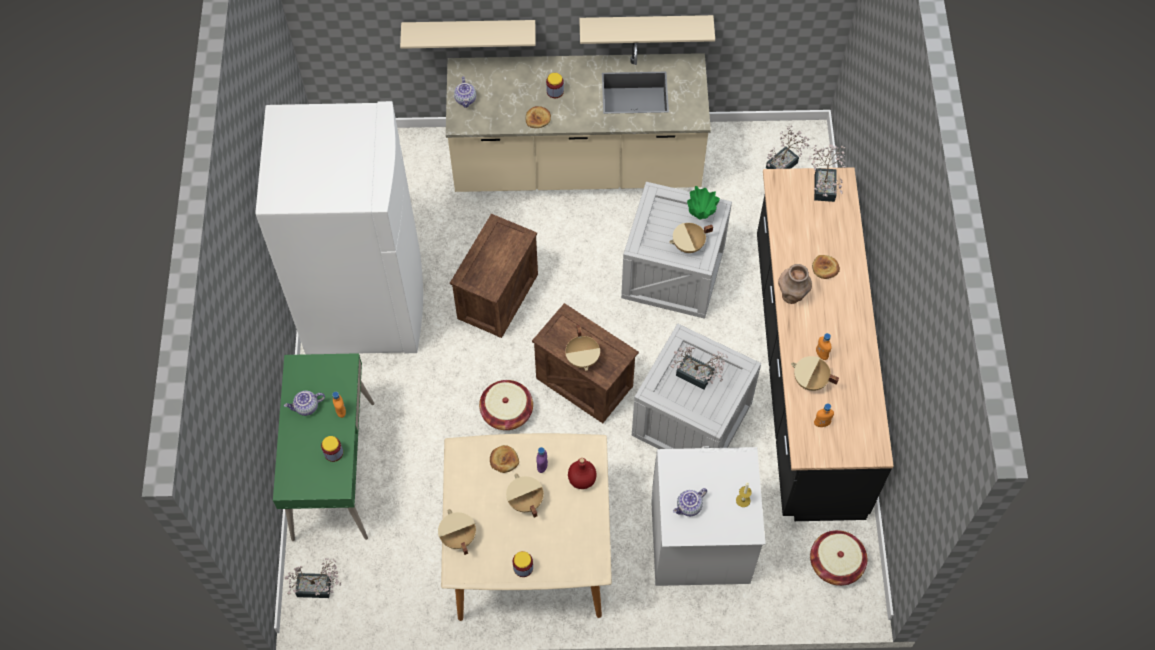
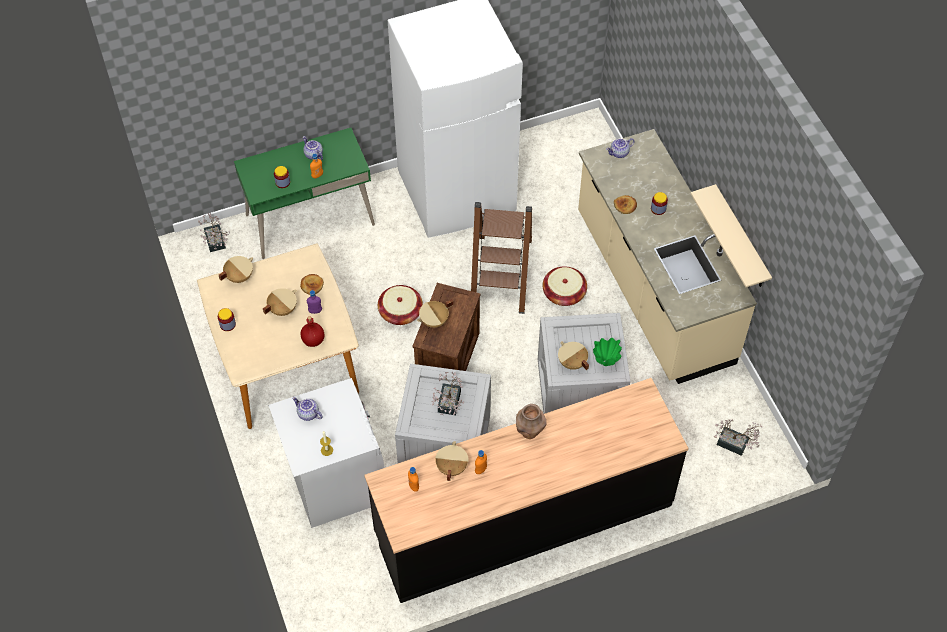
camera: 70 degrees right, 5 degrees down
(469, 32) = (670, 123): beige shelf -> none
(497, 295) = (501, 273): crate -> brown step ladder
(825, 184) = (658, 429): potted plant -> none
(825, 268) = (569, 451): bread -> none
(836, 563) = (351, 589): basket -> basket (564, 293)

